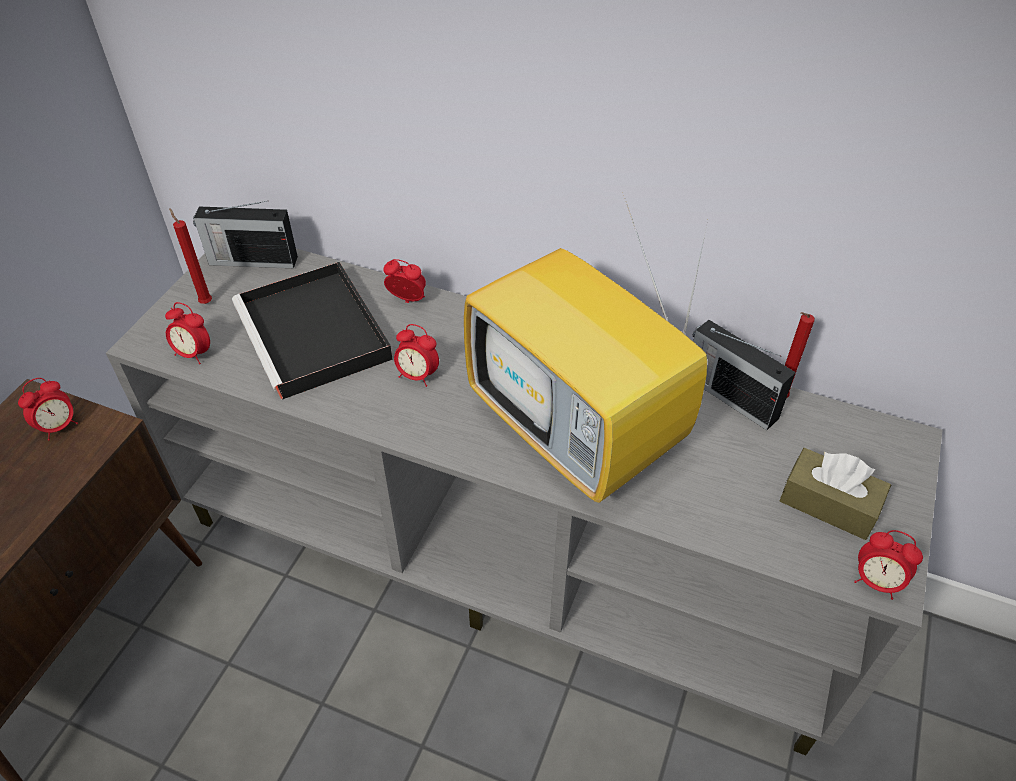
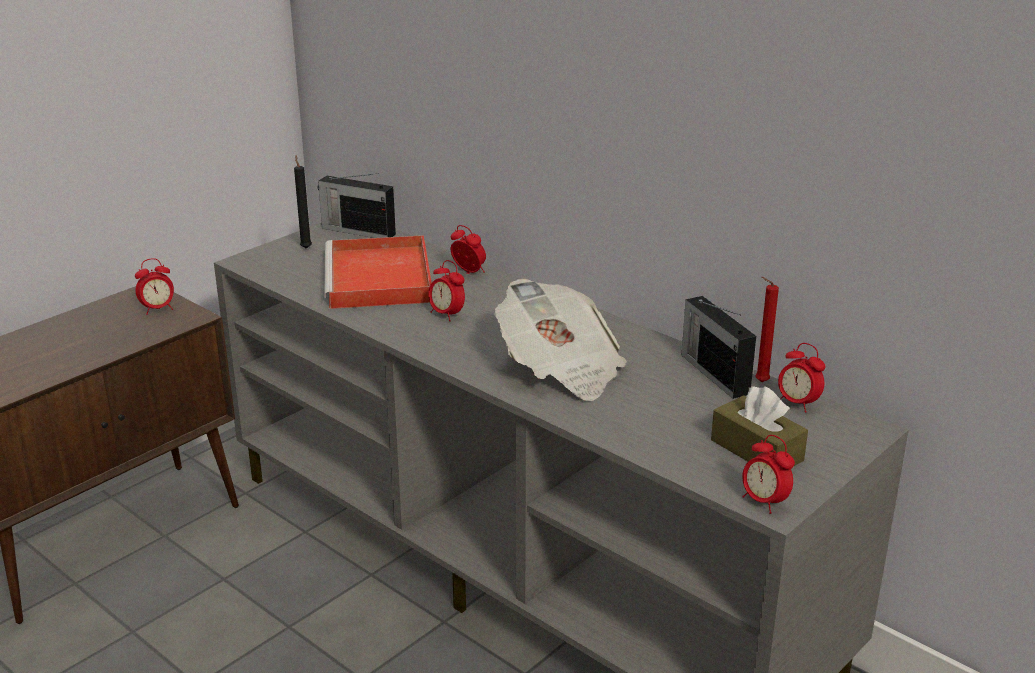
camera: 20 degrees right, 20 degrees down
(194, 354) = (278, 273): alarm clock -> alarm clock (797, 403)
(205, 302) = (306, 247): red candle -> black candle
(315, 335) = (380, 279): black tray -> red tray
(579, 433) = (560, 370): television -> newspaper

